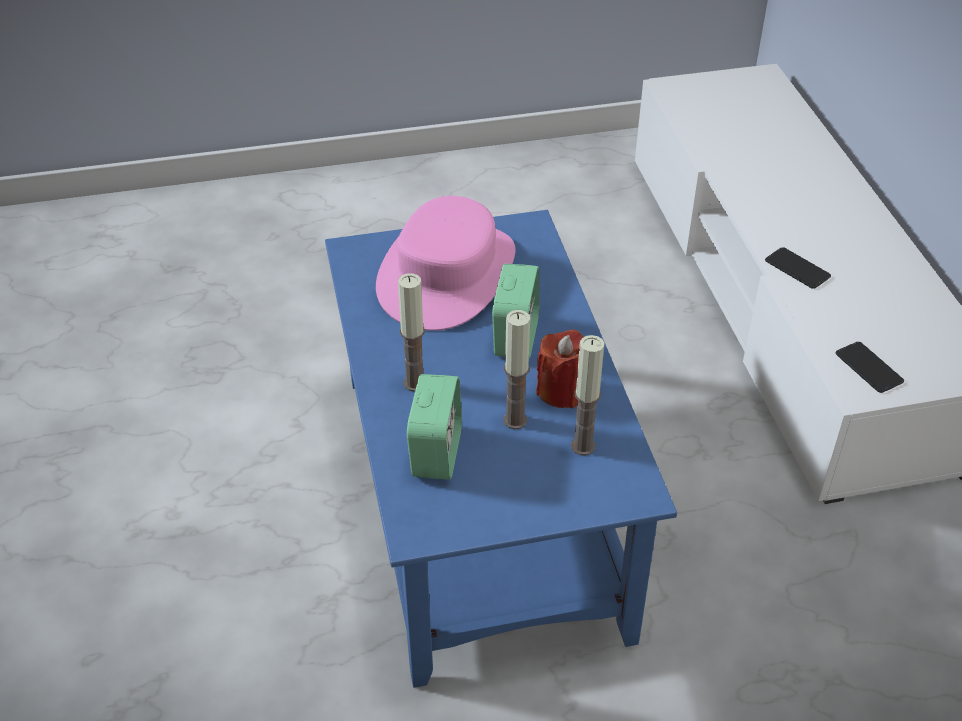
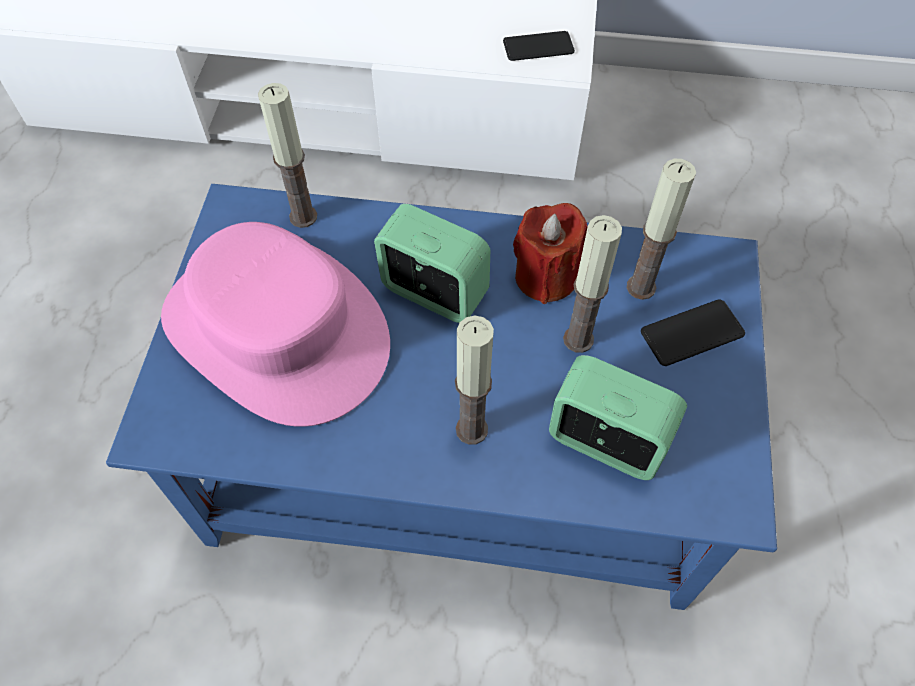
camera: 70 degrees left, 15 degrees up
(544, 258) = (303, 217): none -> candle
(797, 269) = (378, 38): phone -> phone (692, 333)

